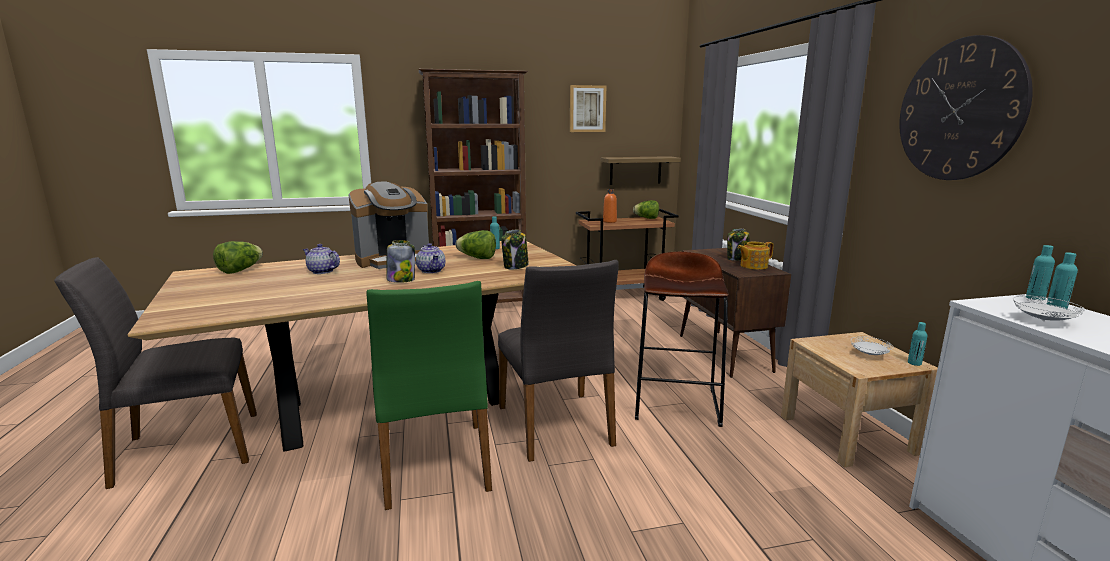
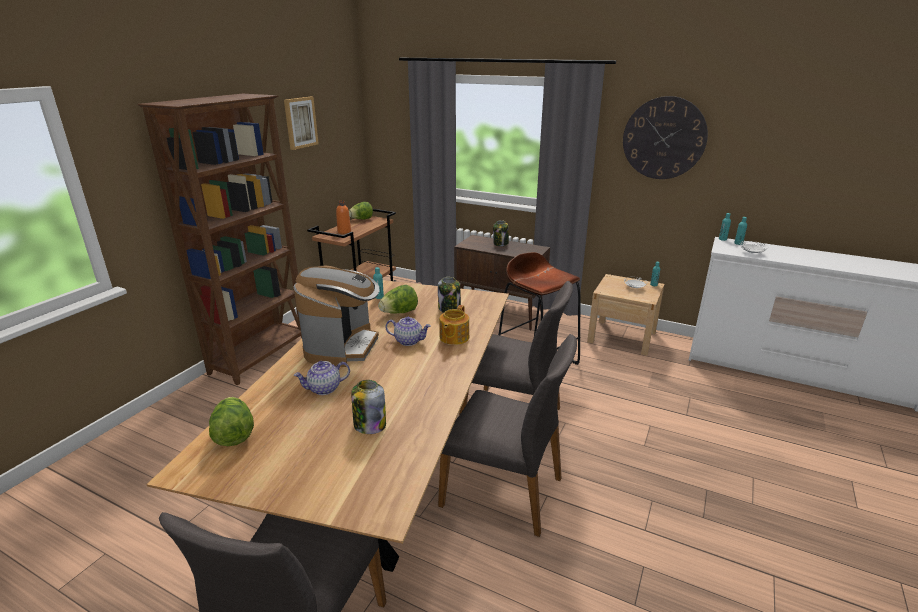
camera: 50 degrees left, 10 degrees up
(401, 280) = (418, 360): jar -> jar (369, 425)
(434, 464) = (504, 490): green chair -> grey chair
(635, 170) = (341, 176): shelf -> none
(753, 266) = (522, 247): teapot -> teapot (453, 337)

